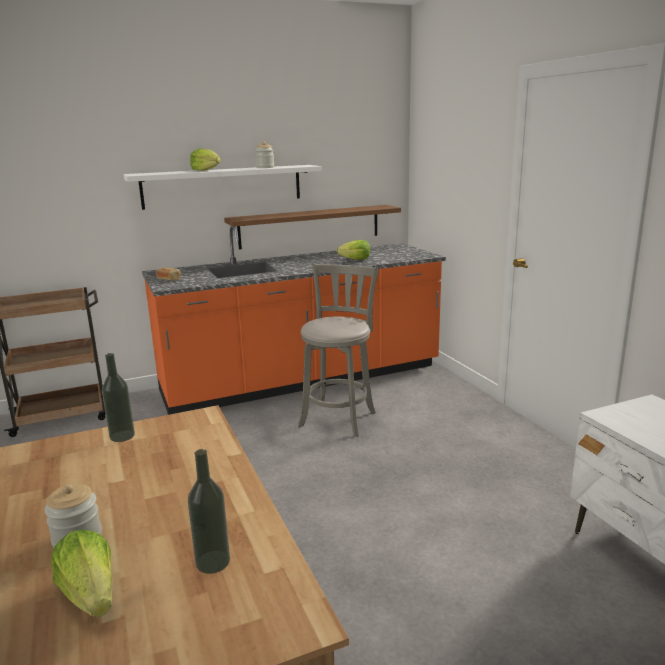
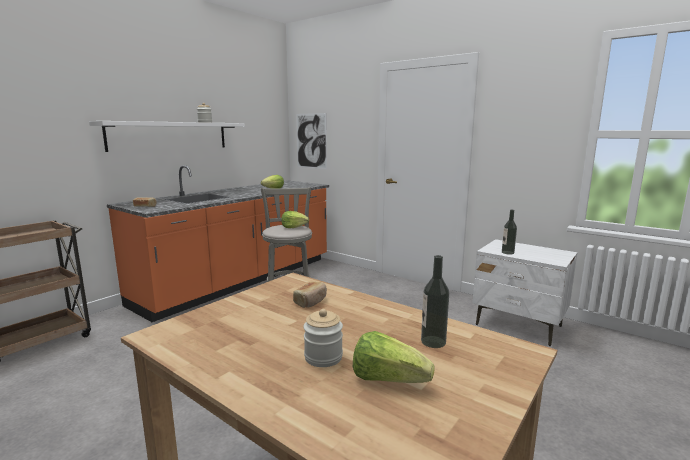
camera: 30 degrees left, 5 degrees down
(122, 436) = (250, 299): bottle -> bottle (507, 252)
(174, 456) = (311, 301): none -> bread
(206, 170) = (161, 121): lettuce -> lettuce (294, 227)
(310, 226) = (231, 168): brown shelf -> none
(431, 187) = (311, 141): none -> picture

